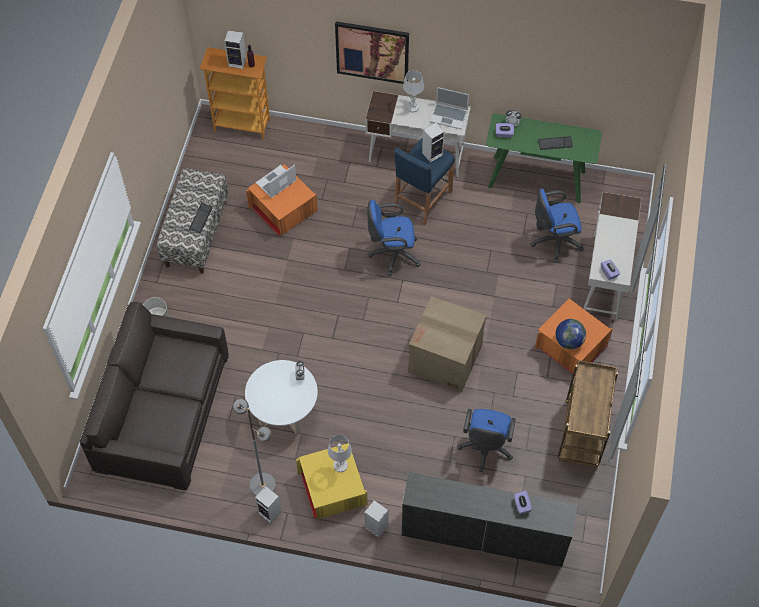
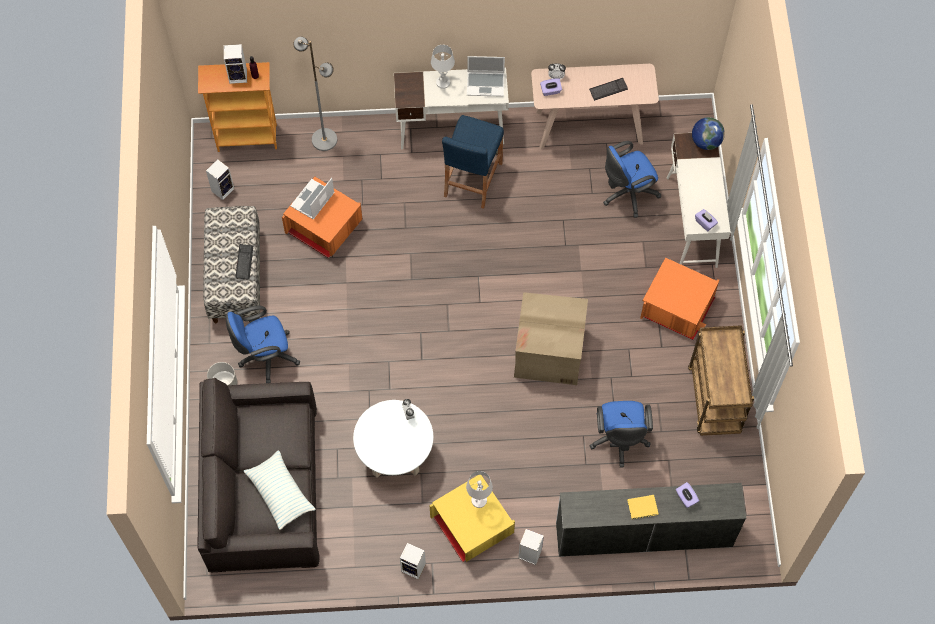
camera: 15 degrees left, 5 degrees up
(168, 415) = (280, 493): none -> pillow
(263, 484) = (396, 539): grey floor lamp -> grey floor lamp (324, 139)
(372, 52) = (390, 34): picture -> none
(392, 254) = (458, 249): blue office chair -> blue office chair (265, 357)
(432, 153) = (479, 130): speaker -> speaker (223, 189)
(480, 504) = (643, 507): none -> yellow book
(537, 179) = (589, 127): green console table -> beige console table
(568, 341) = (678, 305): globe -> globe (706, 142)

